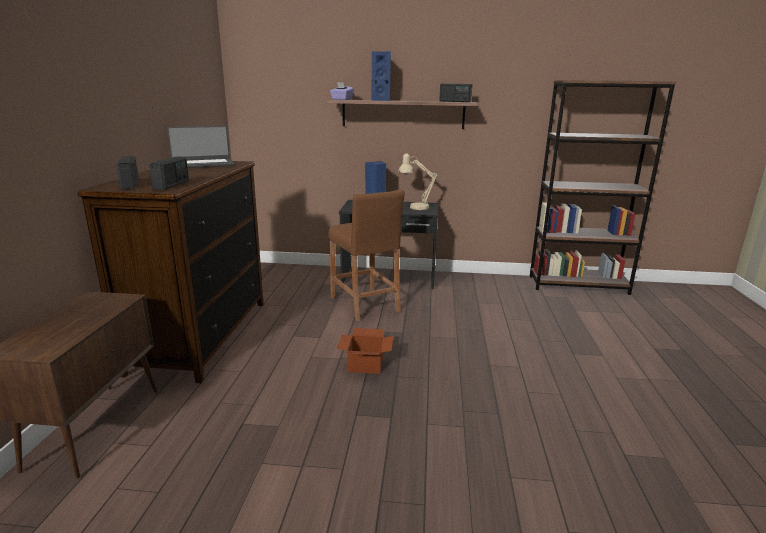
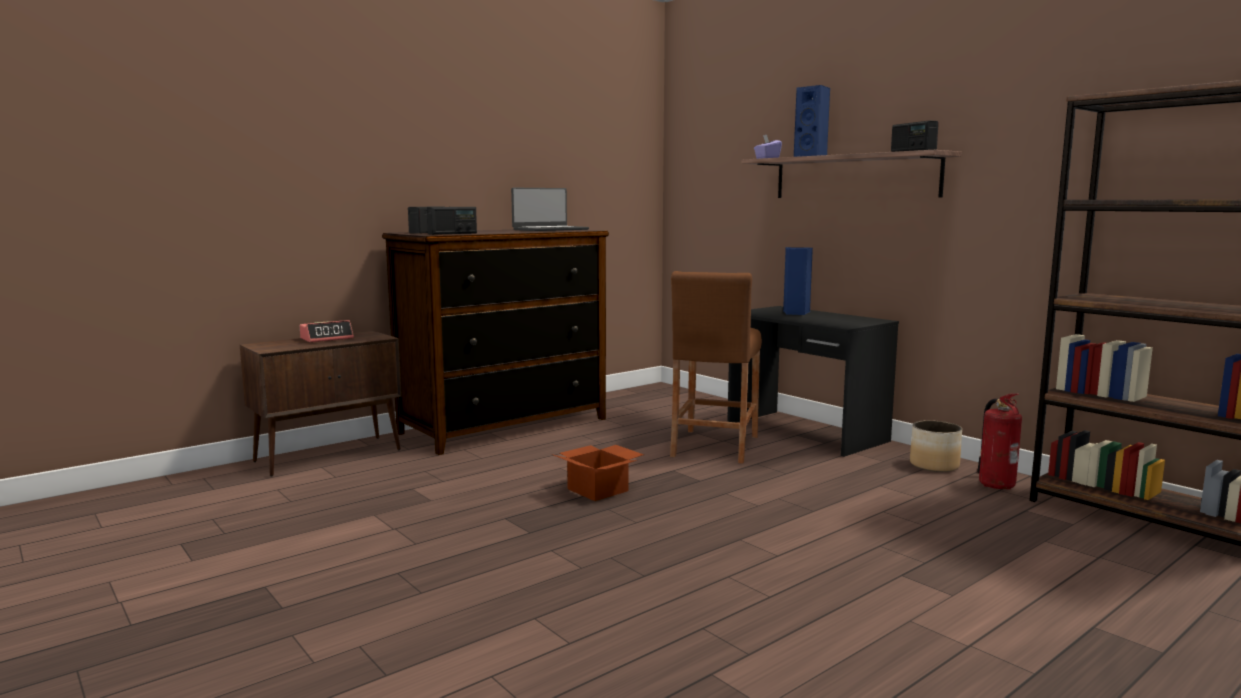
camera: 45 degrees right, 10 degrees down
(69, 316) = (327, 338): none -> alarm clock
(203, 164) = (550, 229): laptop -> laptop turned 60 degrees counterclockwise
(415, 207) = (841, 320): beige table lamp -> none
(474, 281) = (933, 465): none -> planter
(512, 285) = (995, 485): none -> fire extinguisher

